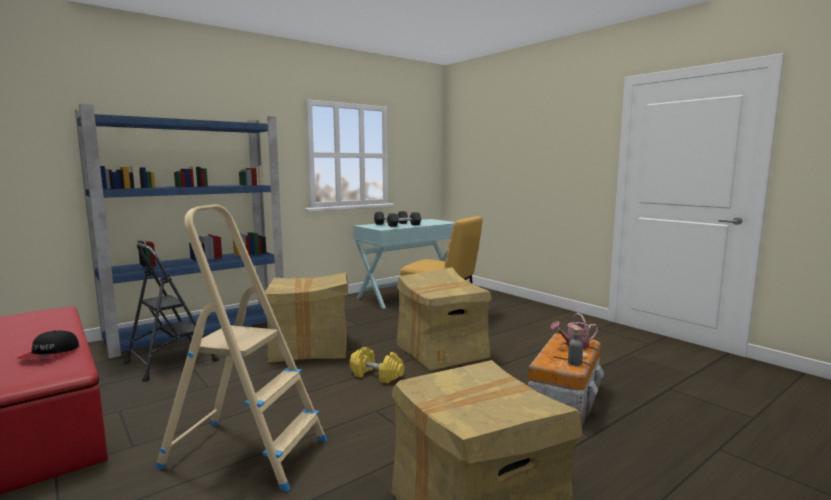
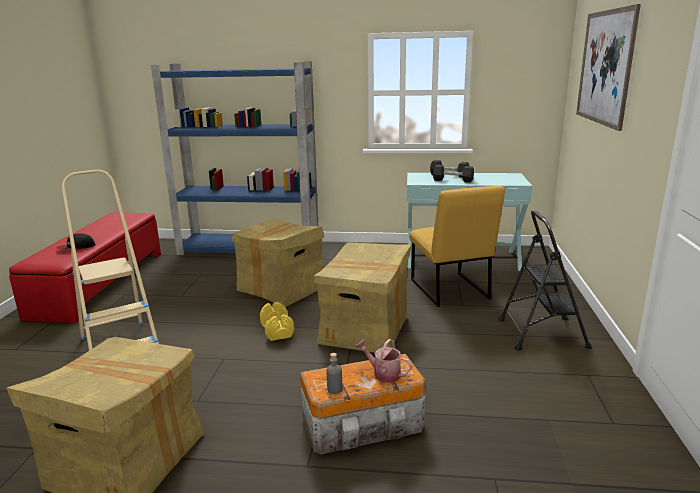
camera: 45 degrees right, 10 degrees up
(168, 362) = (195, 268): black step ladder -> black step ladder (539, 333)
(506, 133) = (604, 67): none -> picture

